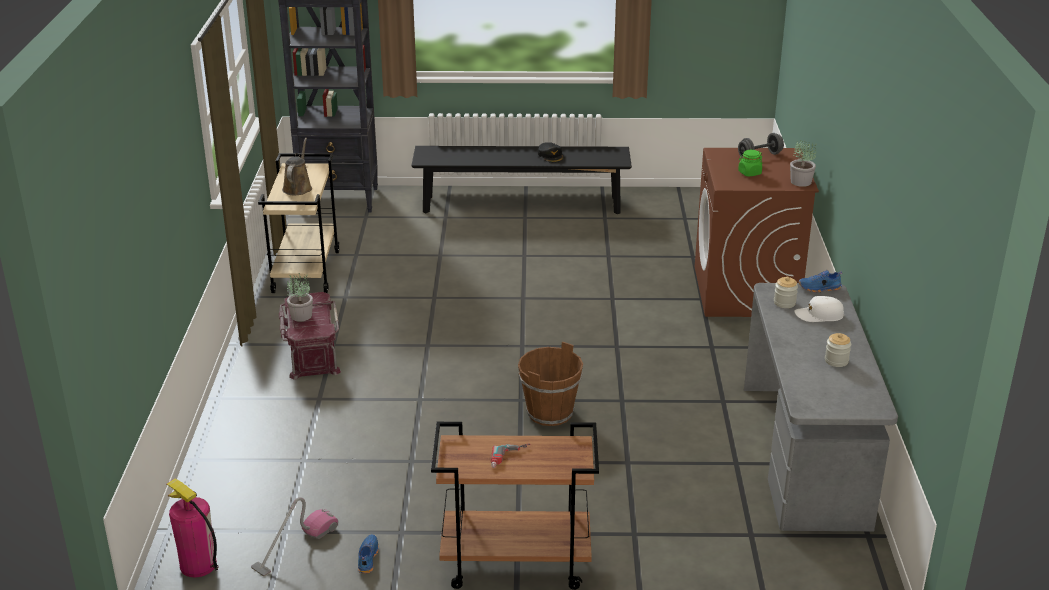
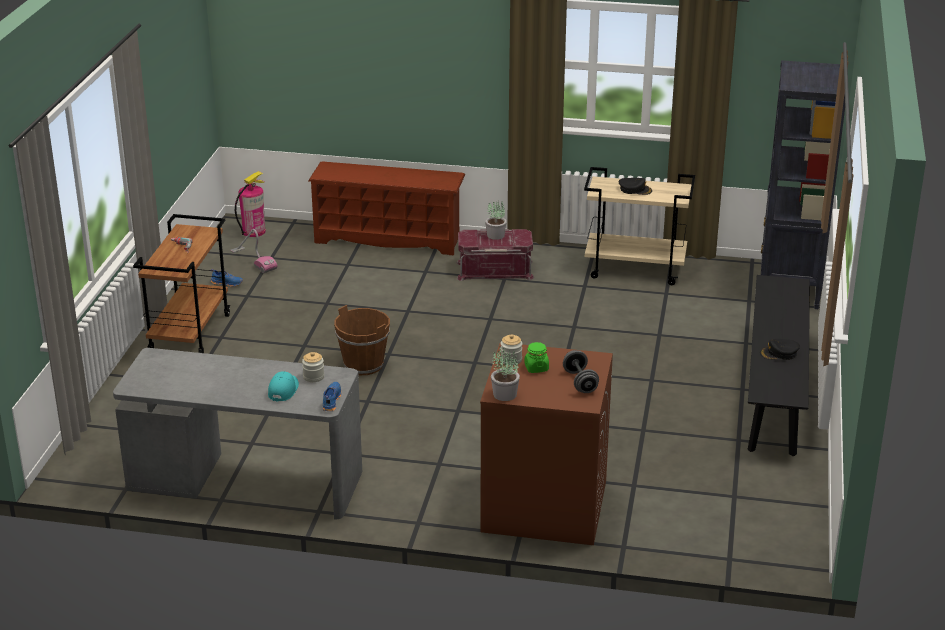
camera: 100 degrees right, 0 degrees up
(228, 436) = (389, 239): none -> brown shoe rack
(298, 187) = (635, 189): brown watering can -> black cap
(819, 315) = (283, 390): white cap -> turquoise cap
(836, 361) = (207, 382): jar -> jar (511, 360)

